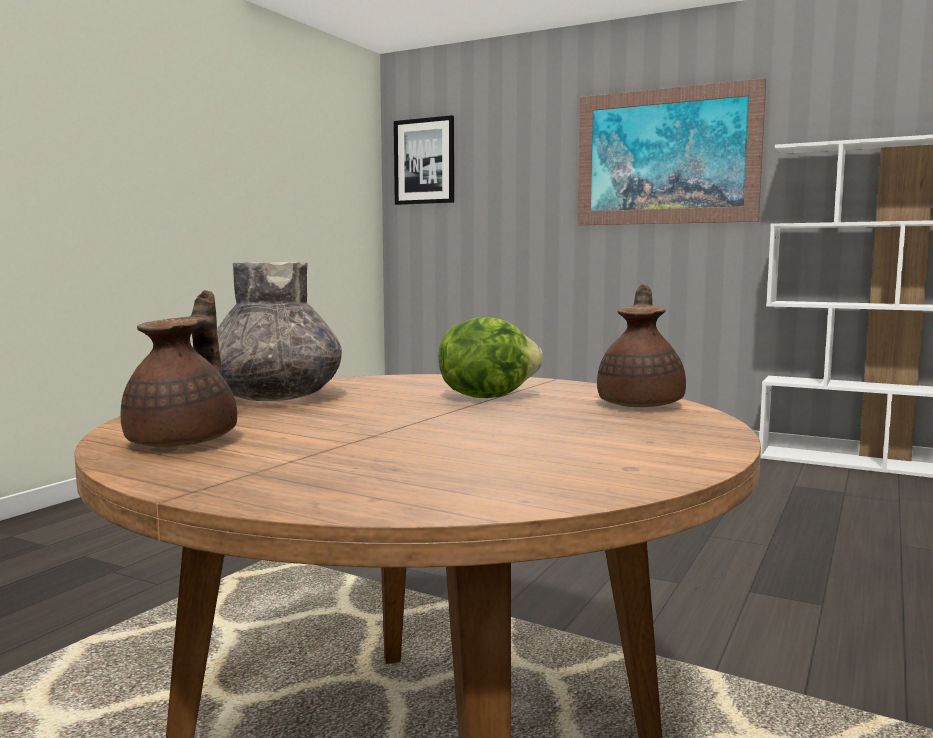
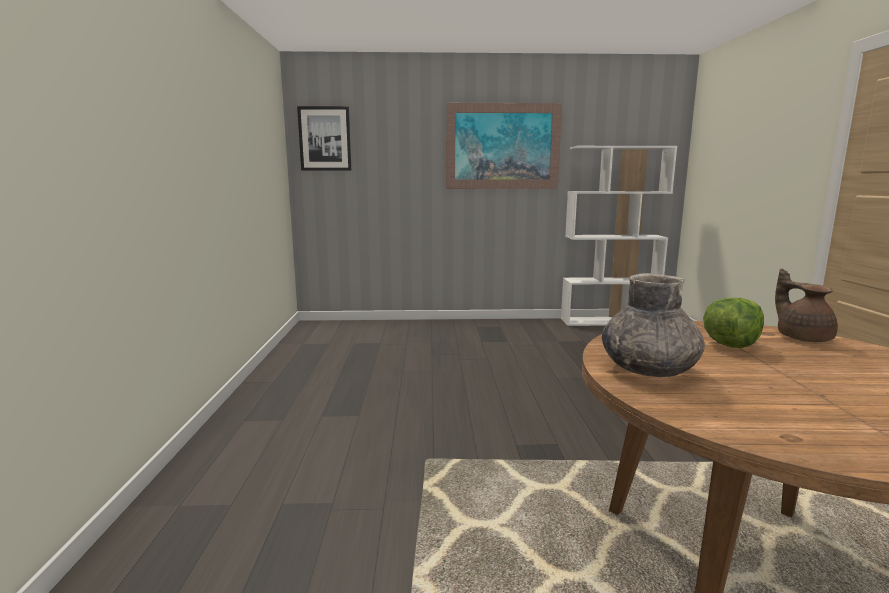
camera: 30 degrees left, 5 degrees up
(186, 440) = (774, 427): brown teapot -> none

